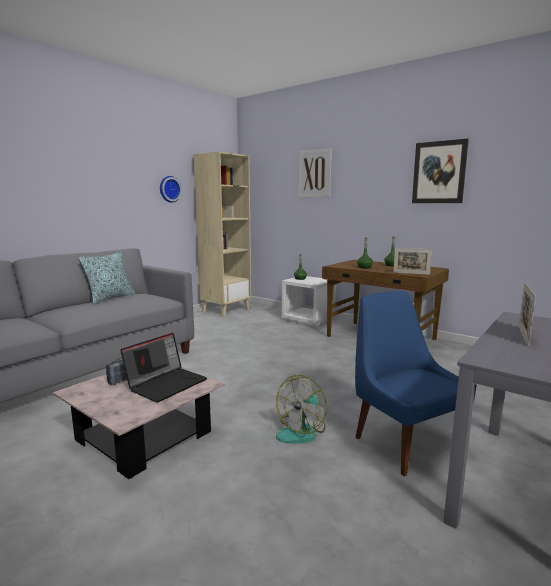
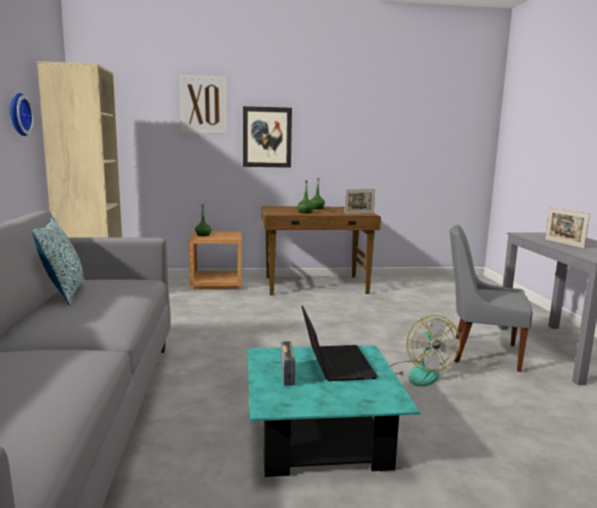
camera: 45 degrees left, 0 degrees up
(144, 436) = (320, 436): pink coffee table -> turquoise coffee table
(308, 319) = (217, 283): white nightstand -> brown nightstand
(404, 442) = (481, 353): blue chair -> grey chair
(439, 172) = (350, 114): picture -> picture (267, 137)

